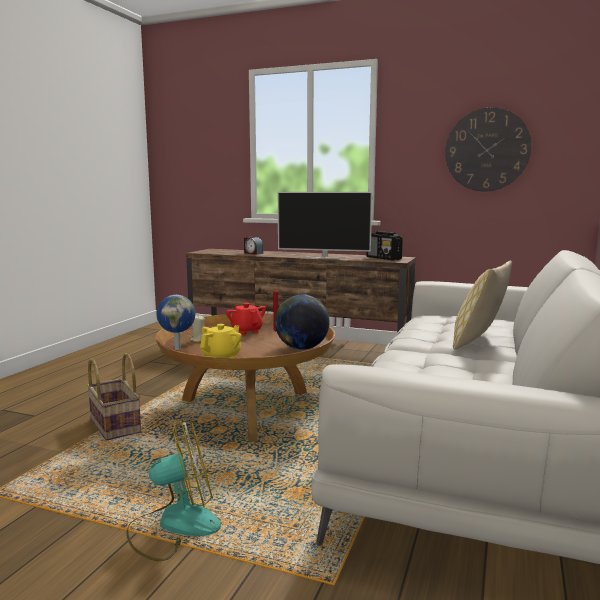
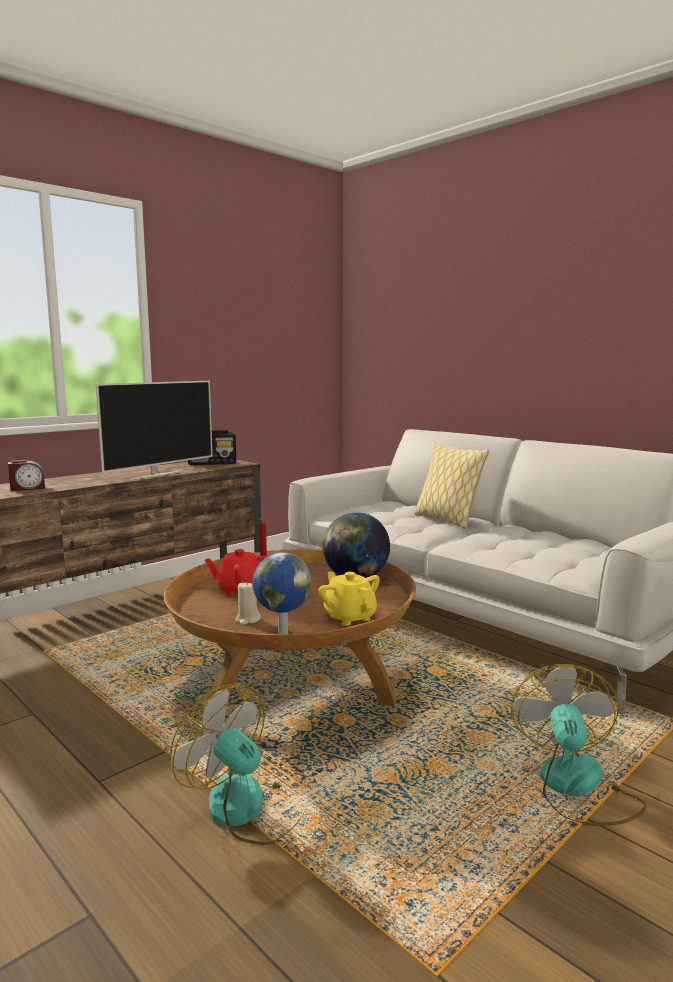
camera: 65 degrees left, 0 degrees up
(114, 426) = (248, 809): basket -> fan
(487, 150) = (262, 332): wall clock -> none

